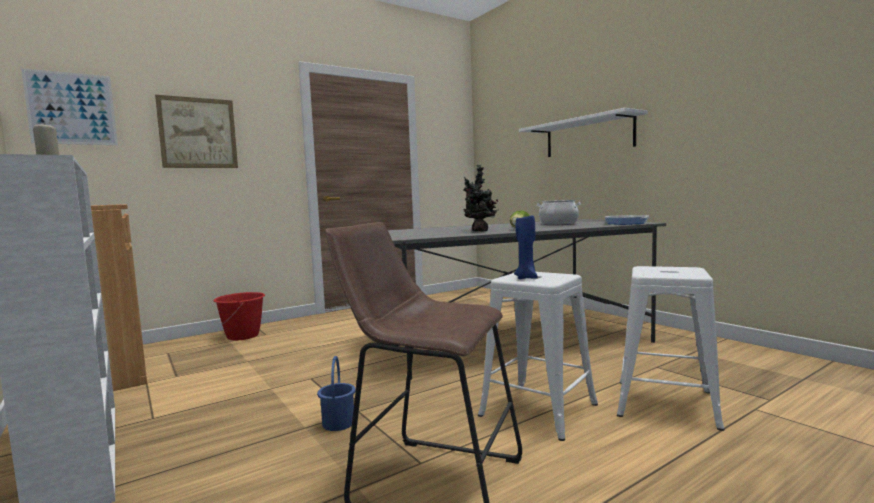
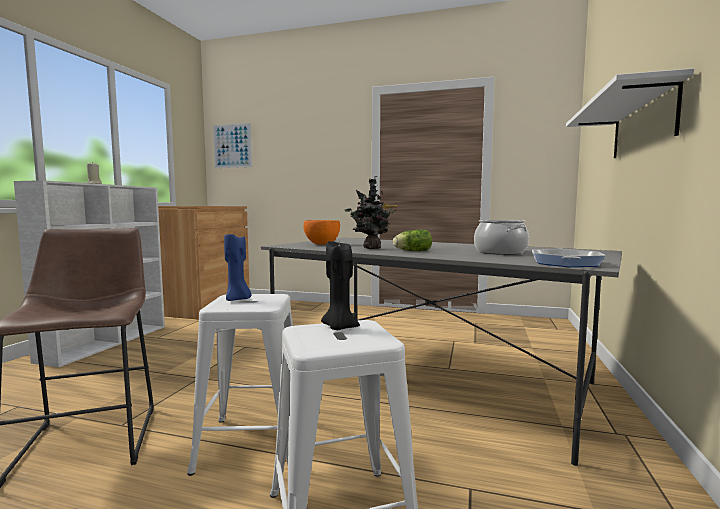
camera: 50 degrees right, 0 degrees up
(198, 133) = (296, 155): picture -> none
(243, 336) = (299, 307): red bucket -> none
(338, 423) = (175, 379): blue bucket -> none
(413, 234) = (322, 244): none -> orange bowl
(652, 270) = (339, 327): none -> black candle

